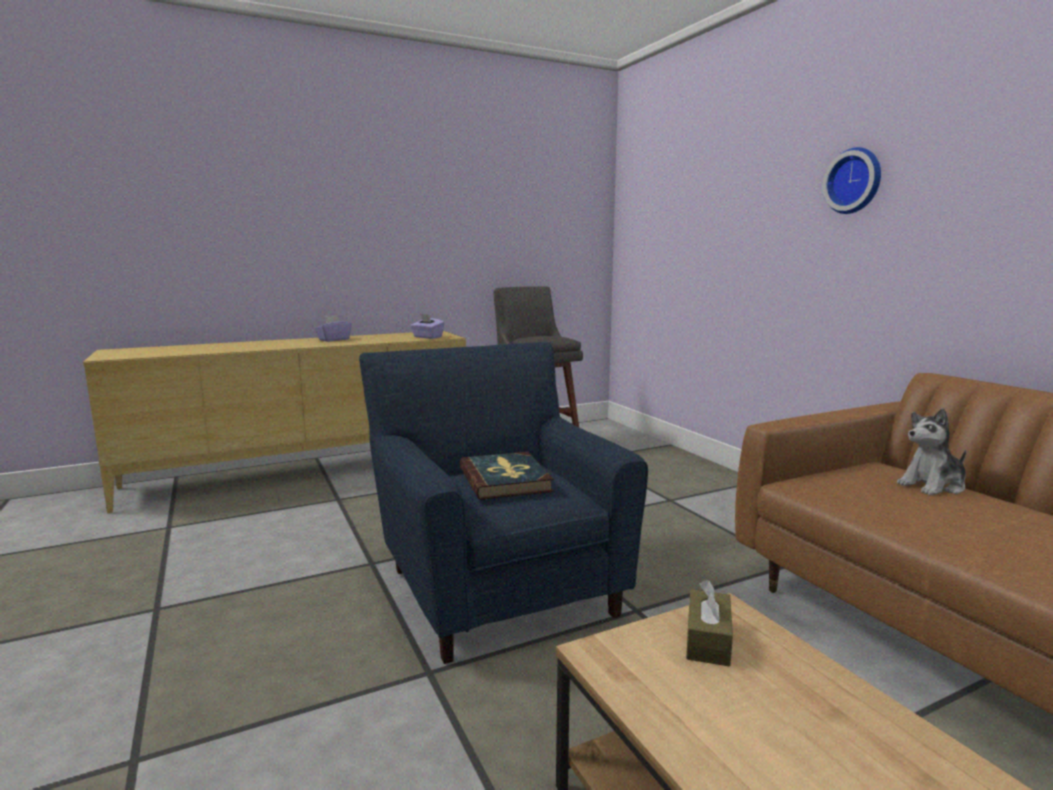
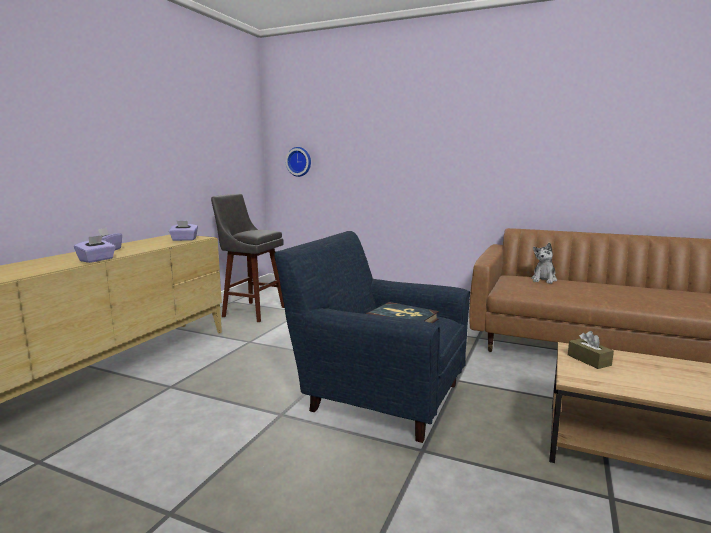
camera: 40 degrees left, 0 degrees up
(297, 346) = (97, 260): none -> purple tissue box
(855, 181) = (455, 130): wall clock -> wall clock (299, 161)

